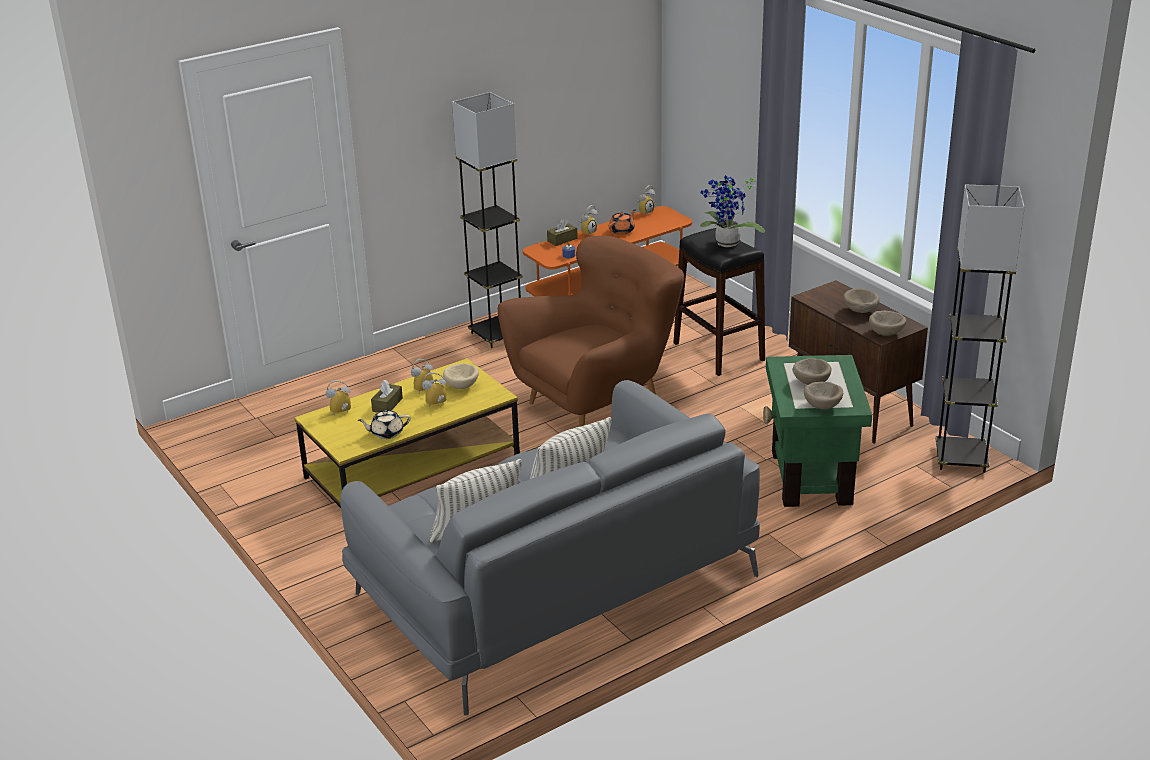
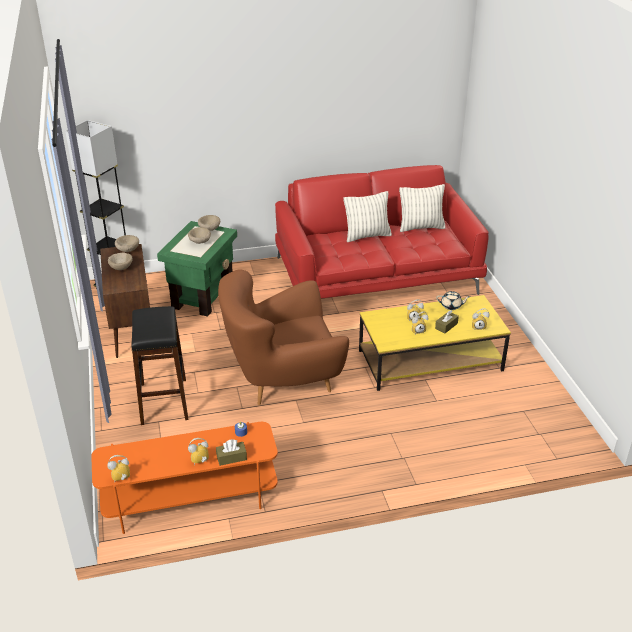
camera: 160 degrees left, 5 degrees up
(462, 385) = (391, 329): beige bowl -> none
(497, 335) = (320, 473): grey floor lamp -> none
(553, 586) = (377, 276): grey sofa -> red sofa
(622, 231) = (168, 454): orange teapot -> none
(726, 244) = (151, 321): potted plant -> none

